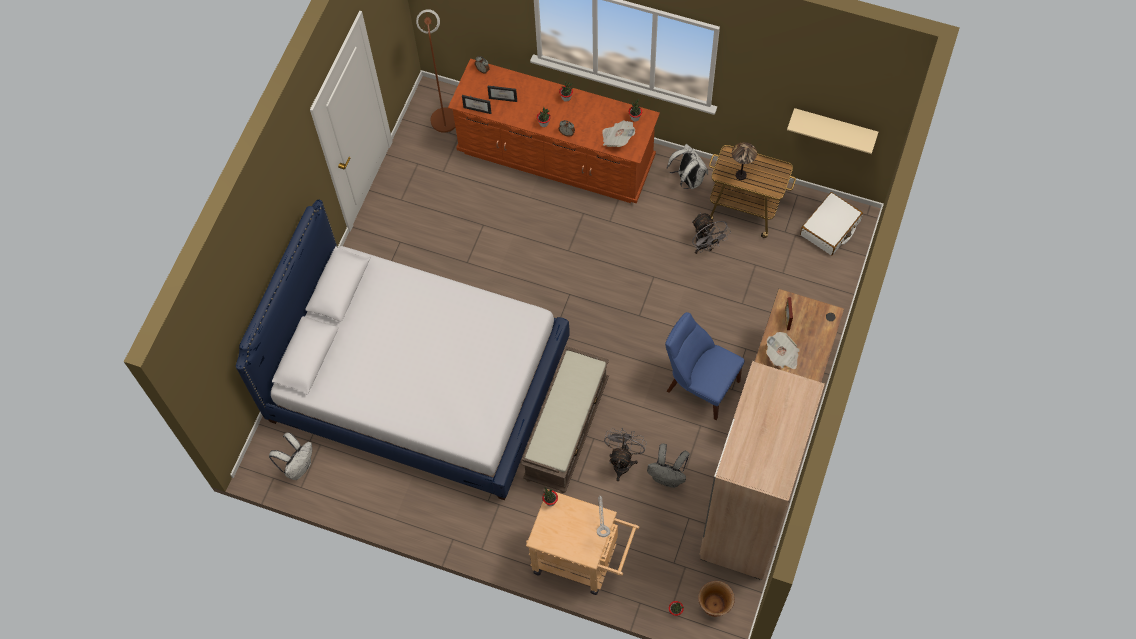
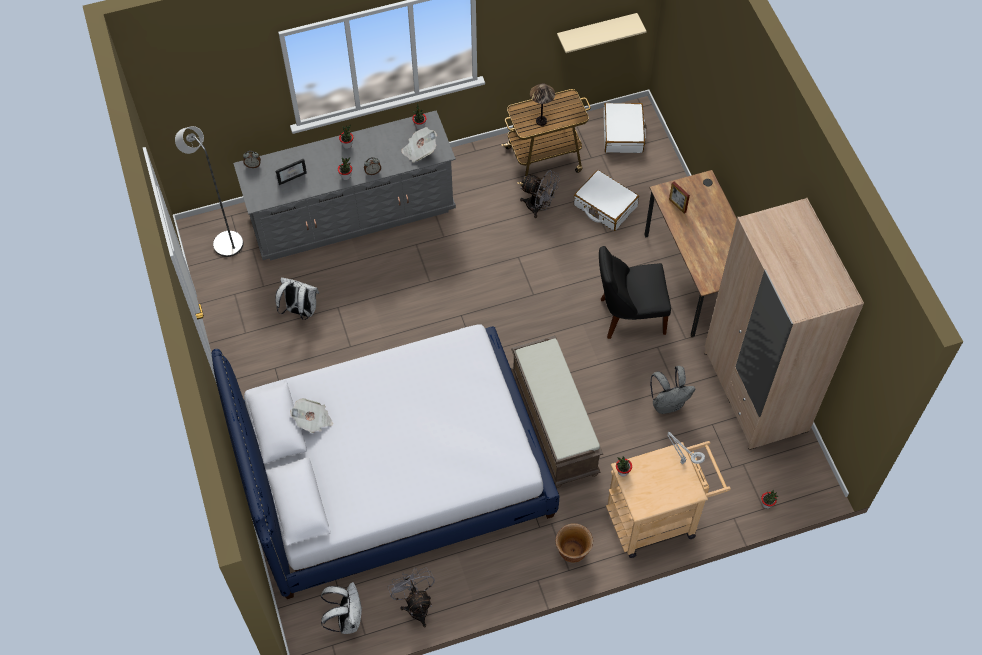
camera: 40 degrees left, 5 degrees down
(444, 115) = (224, 240): brown floor lamp -> grey floor lamp
(478, 108) = (277, 198): picture frame -> none
(555, 156) = (352, 213): brown dresser -> grey dresser
(623, 461) = (621, 416): grey fan -> grey fan (416, 605)
(688, 179) = (479, 165): white backpack -> white backpack (300, 311)
(700, 384) = (629, 316): blue chair -> black chair
(714, 605) = (791, 477): brown planter -> brown planter (572, 551)
(760, 280) = (605, 206): none -> white suitcase
(782, 355) = (698, 235): newspaper -> newspaper (313, 420)

